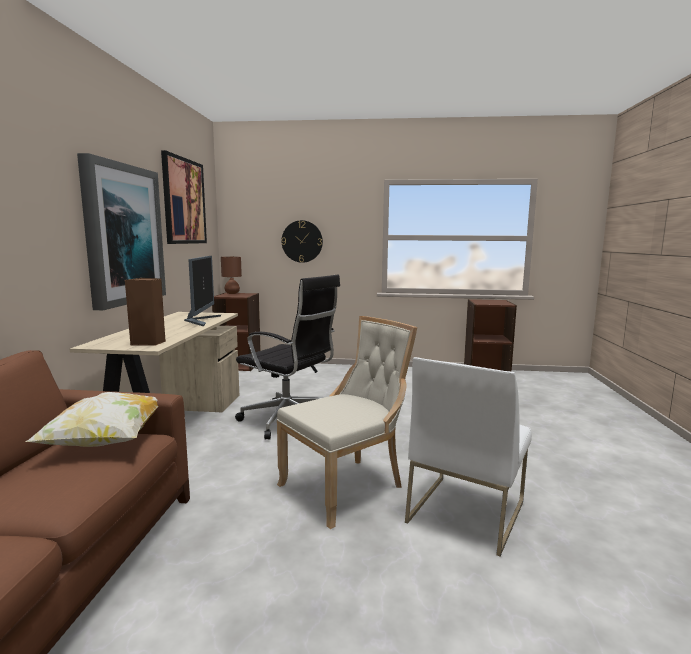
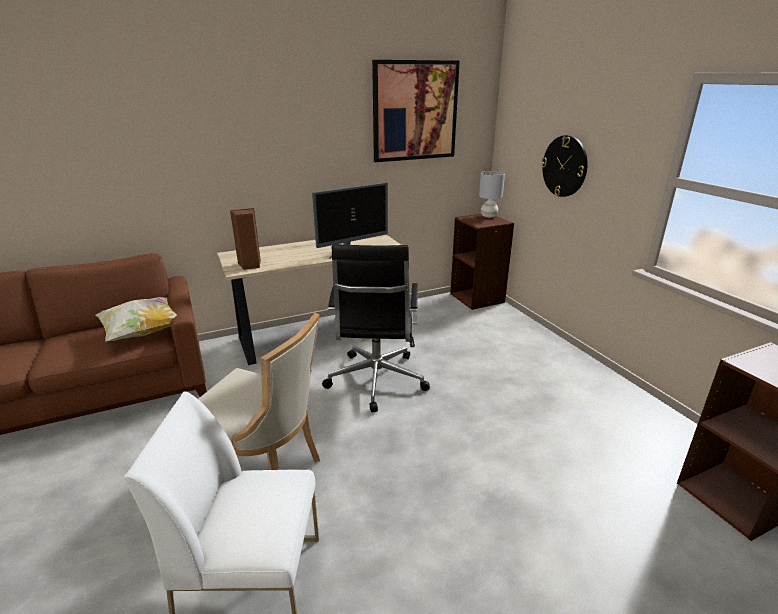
camera: 60 degrees right, 15 degrees up
(123, 234) = (298, 158): picture -> none
(232, 293) = (488, 216): brown table lamp -> grey table lamp

